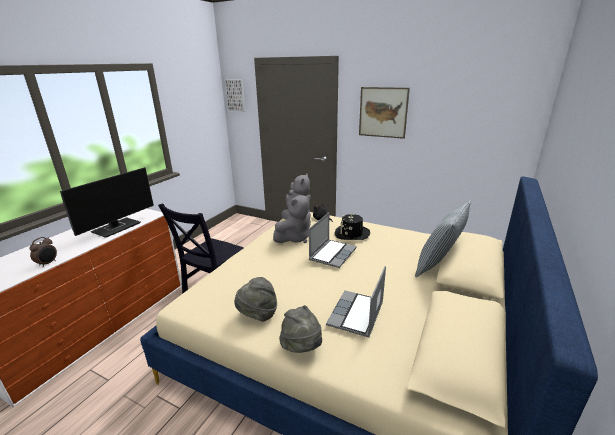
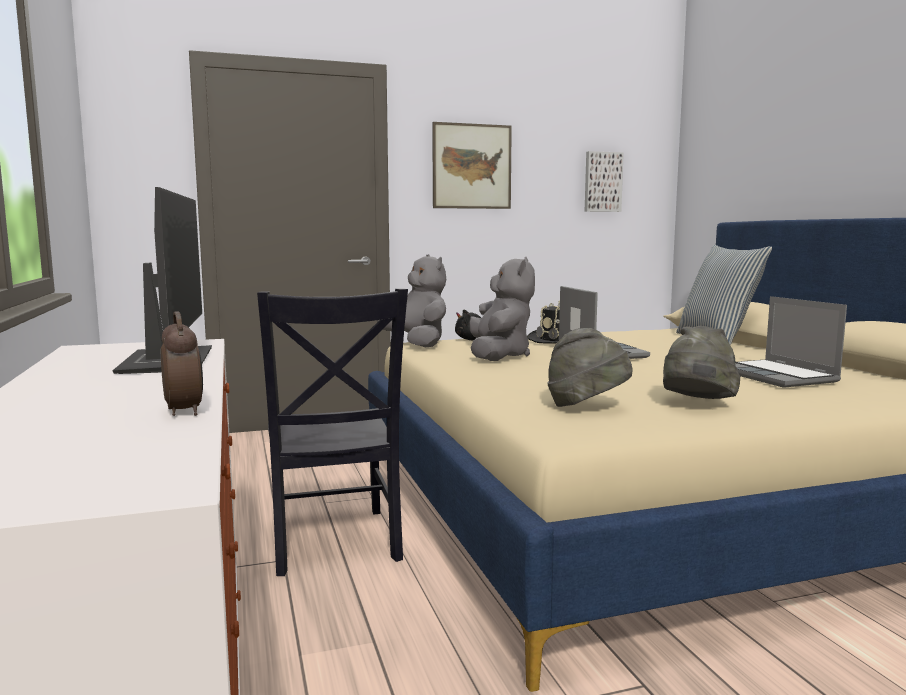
camera: 45 degrees left, 15 degrees down
(236, 95) = (129, 131): picture -> picture (602, 182)
(302, 348) = (819, 405): grey hat -> grey hat (587, 406)

